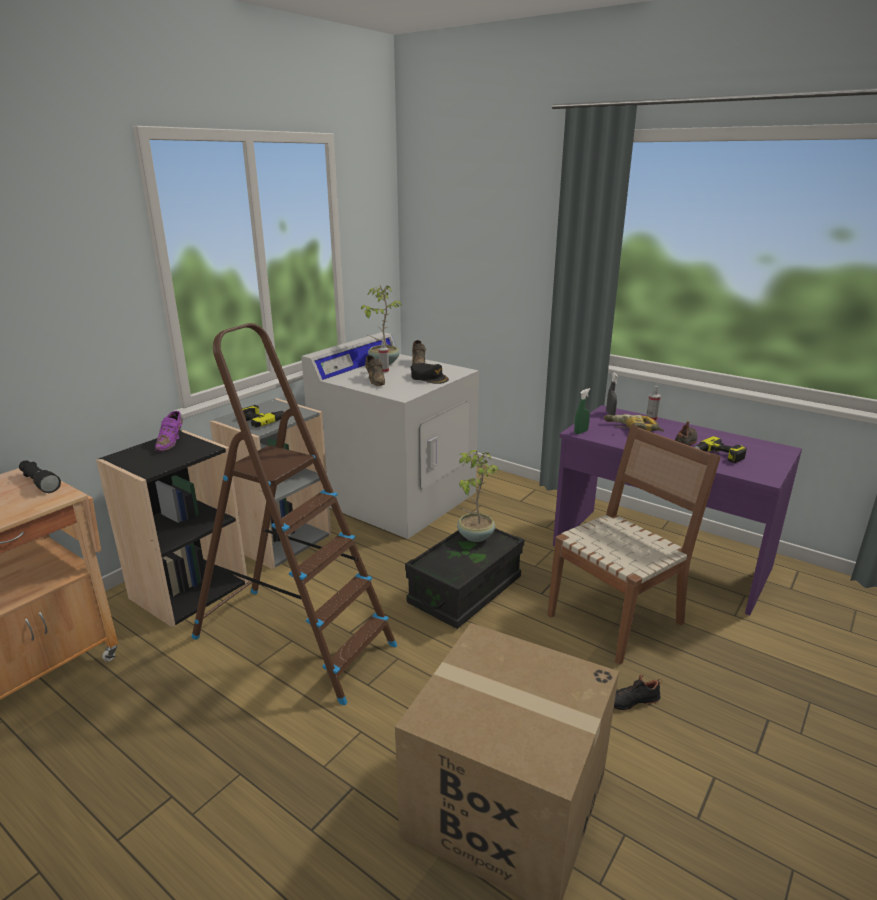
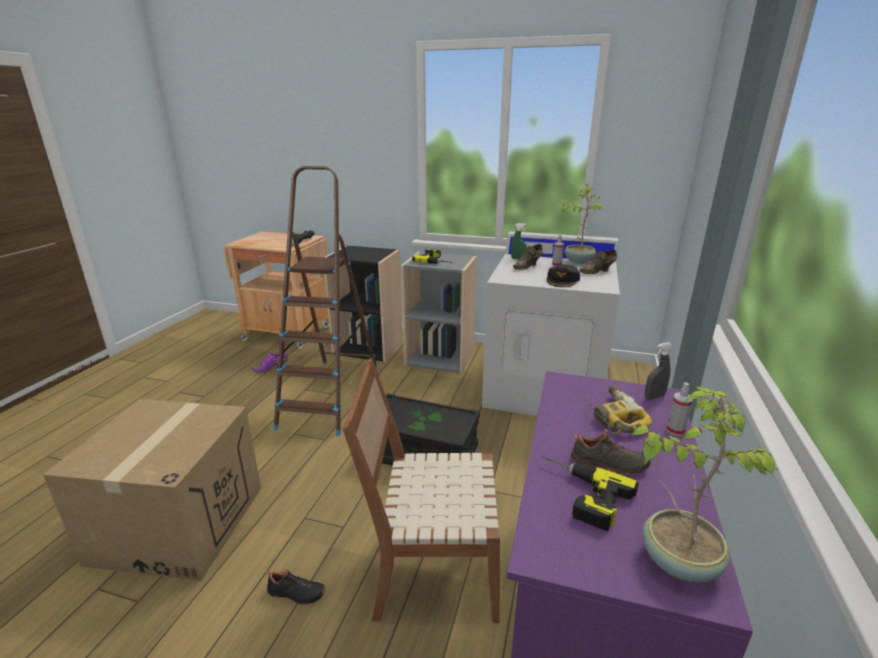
camera: 70 degrees right, 0 degrees up
(171, 442) = (377, 251): purple shoe -> purple shoe (272, 369)
(474, 536) = (449, 417): potted plant -> potted plant (678, 560)
(581, 432) = (562, 382): green spray bottle -> green spray bottle (518, 259)
(618, 617) = (430, 571): chair -> chair turned 150 degrees clockwise
(631, 700) = (296, 594): black shoe -> black shoe turned 135 degrees clockwise

